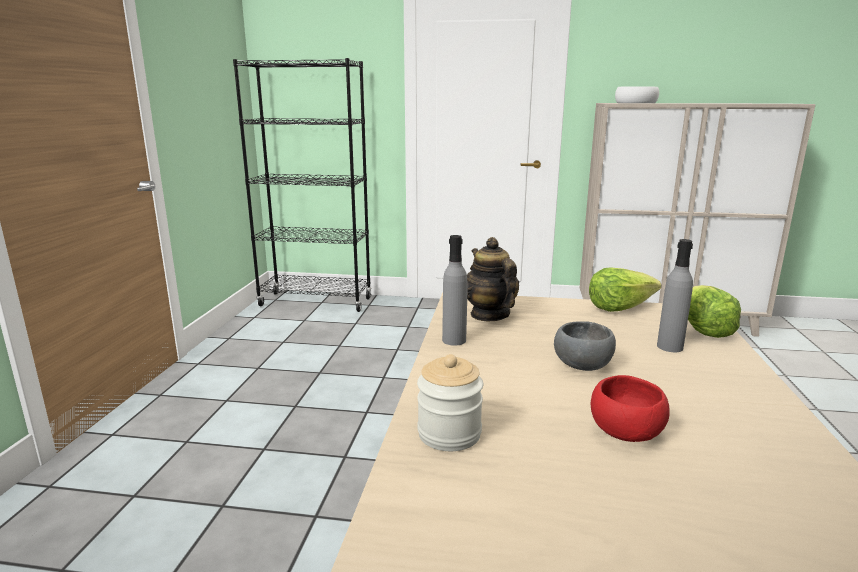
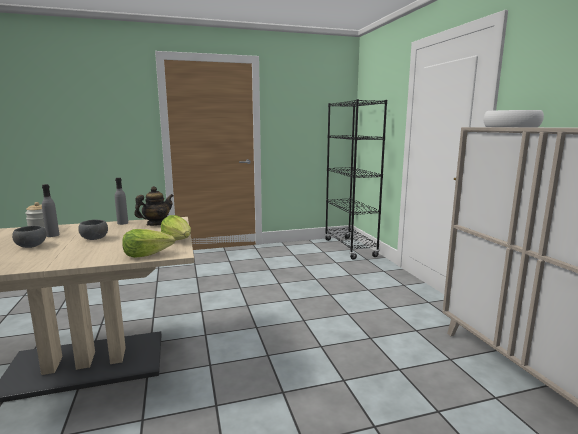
camera: 65 degrees right, 5 degrees down
(624, 433) = (31, 246): red bowl -> grey bowl
(669, 347) = (118, 249): grey bottle -> grey bottle (52, 235)

